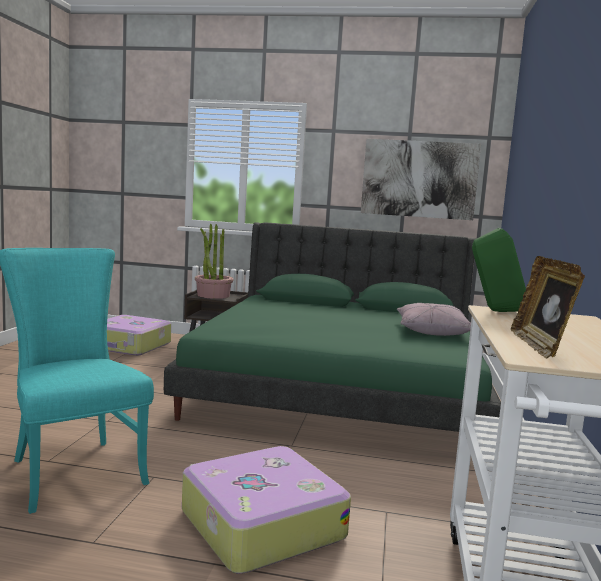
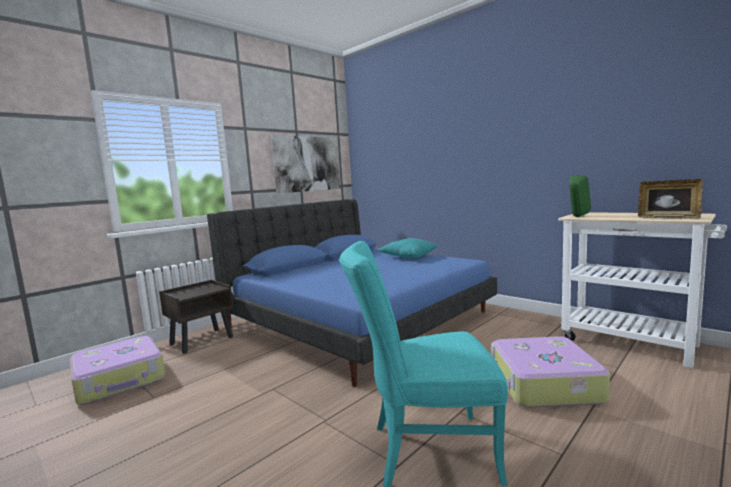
camera: 55 degrees left, 0 degrees up
(213, 295) = (191, 292): potted plant -> none
(340, 392) = (358, 320): green bed -> blue bed
(431, 331) = (408, 257): purple pillow -> turquoise pillow

